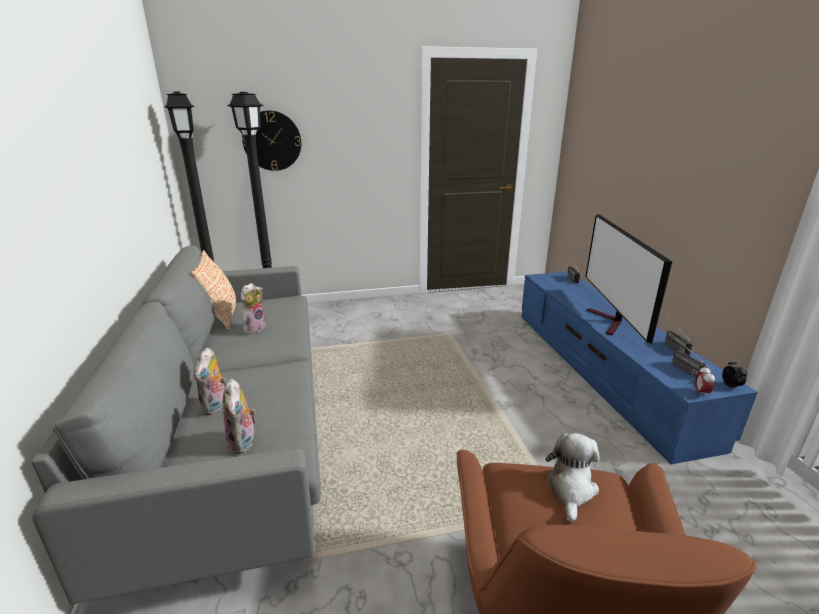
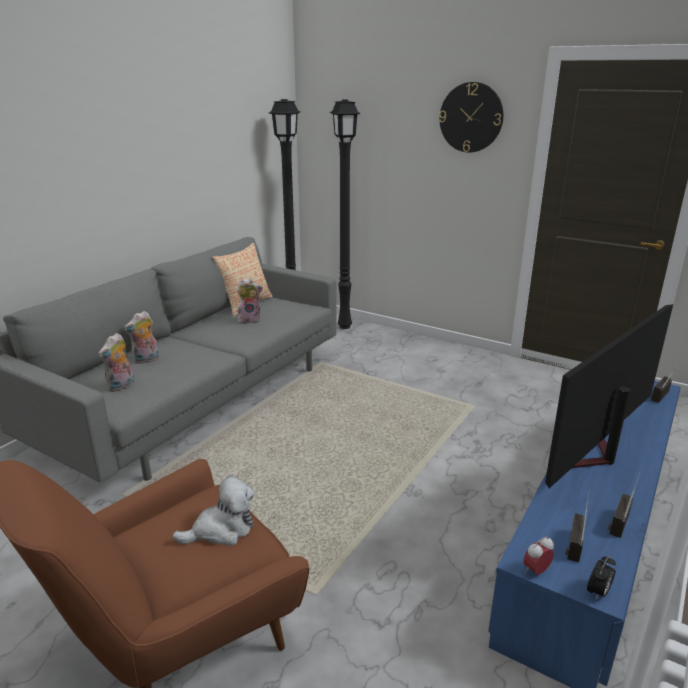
camera: 45 degrees right, 0 degrees up
(272, 141) = (375, 149): wall clock -> wall clock (471, 117)

